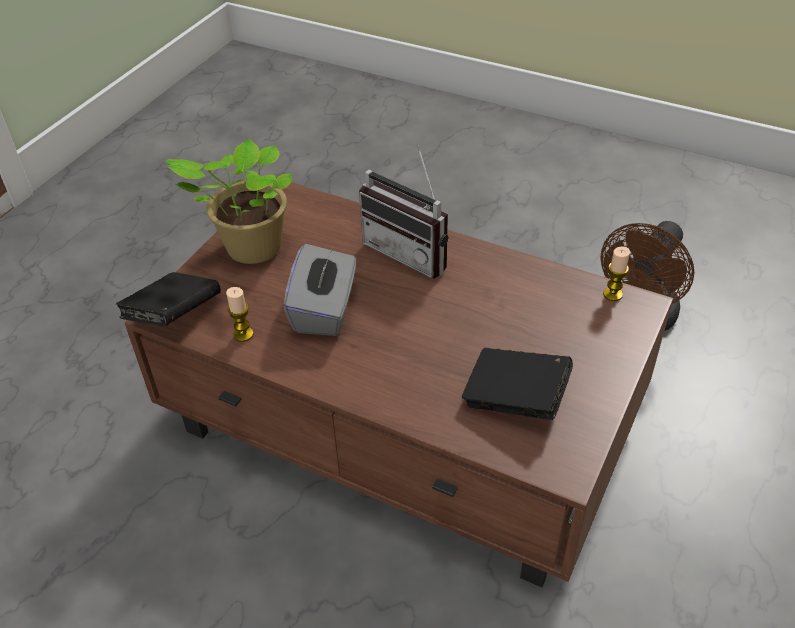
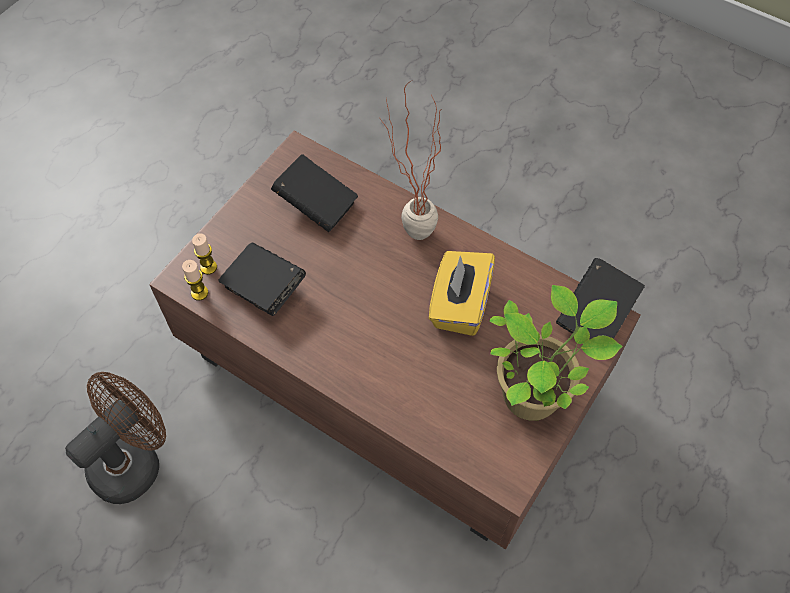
camera: 175 degrees left, 15 degrees up
(243, 334) = (530, 287): candle -> candle (208, 267)
(325, 310) = (459, 305): grey tissue box -> yellow tissue box
(391, 377) = (407, 233): none -> potted plant
(412, 251) = (370, 368): radio -> none
(543, 304) = (264, 289): none -> black book

